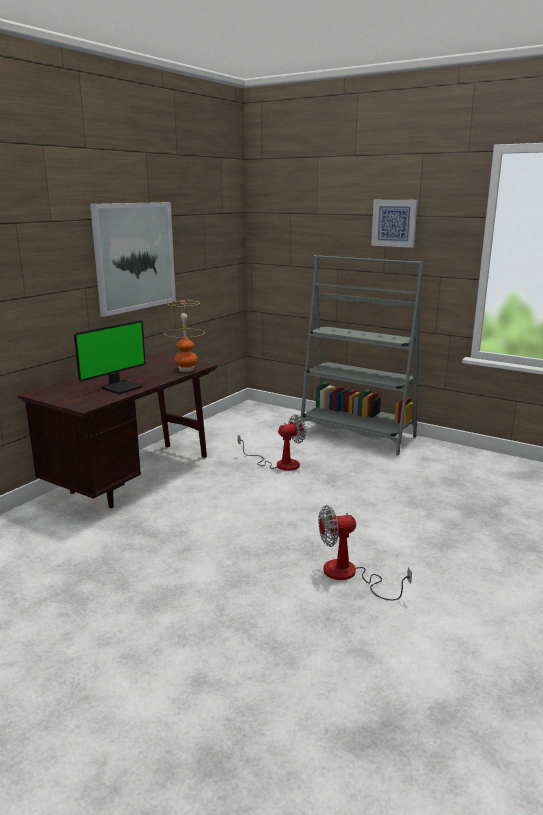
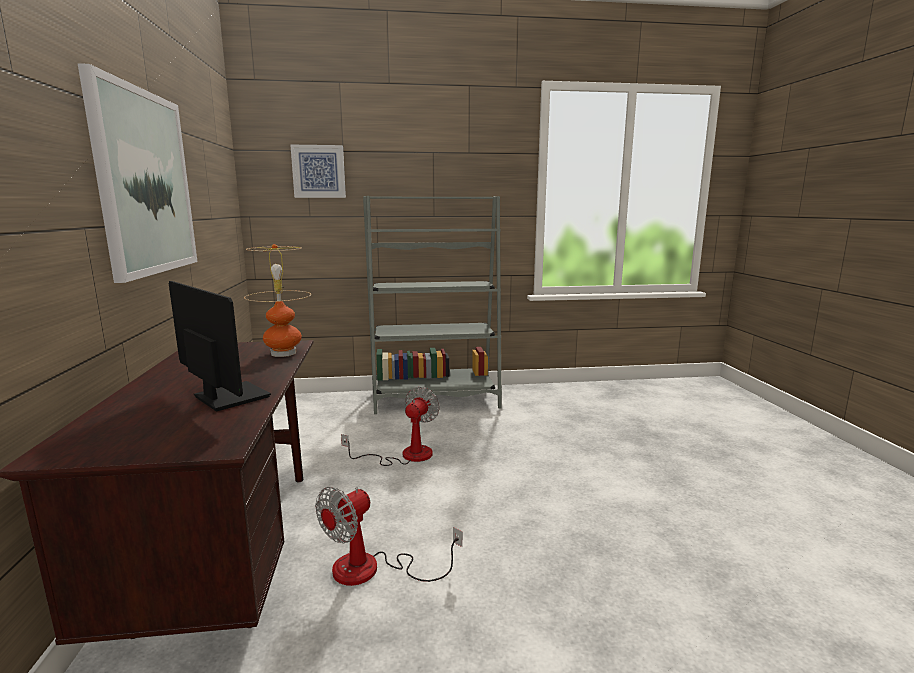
camera: 40 degrees left, 5 degrees down
(121, 387) = (228, 397): monitor -> monitor turned 45 degrees counterclockwise
(350, 575) = (675, 555): fan -> fan (372, 570)
(394, 223) = (443, 160): picture -> picture (318, 171)

